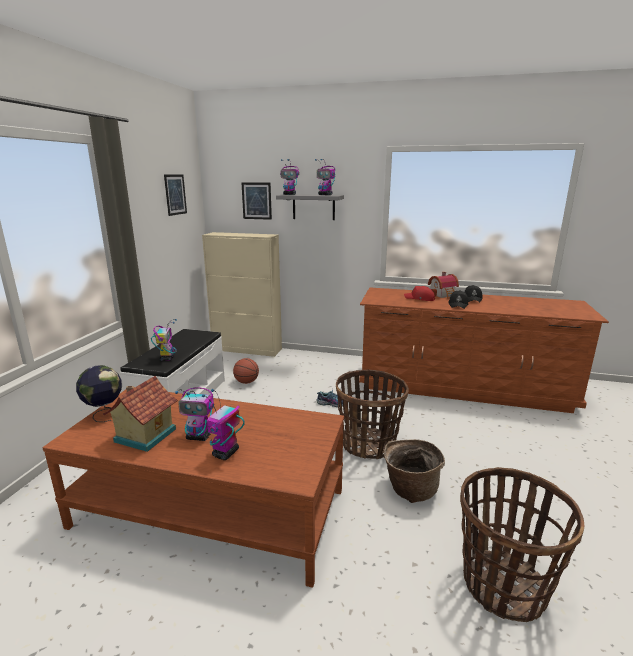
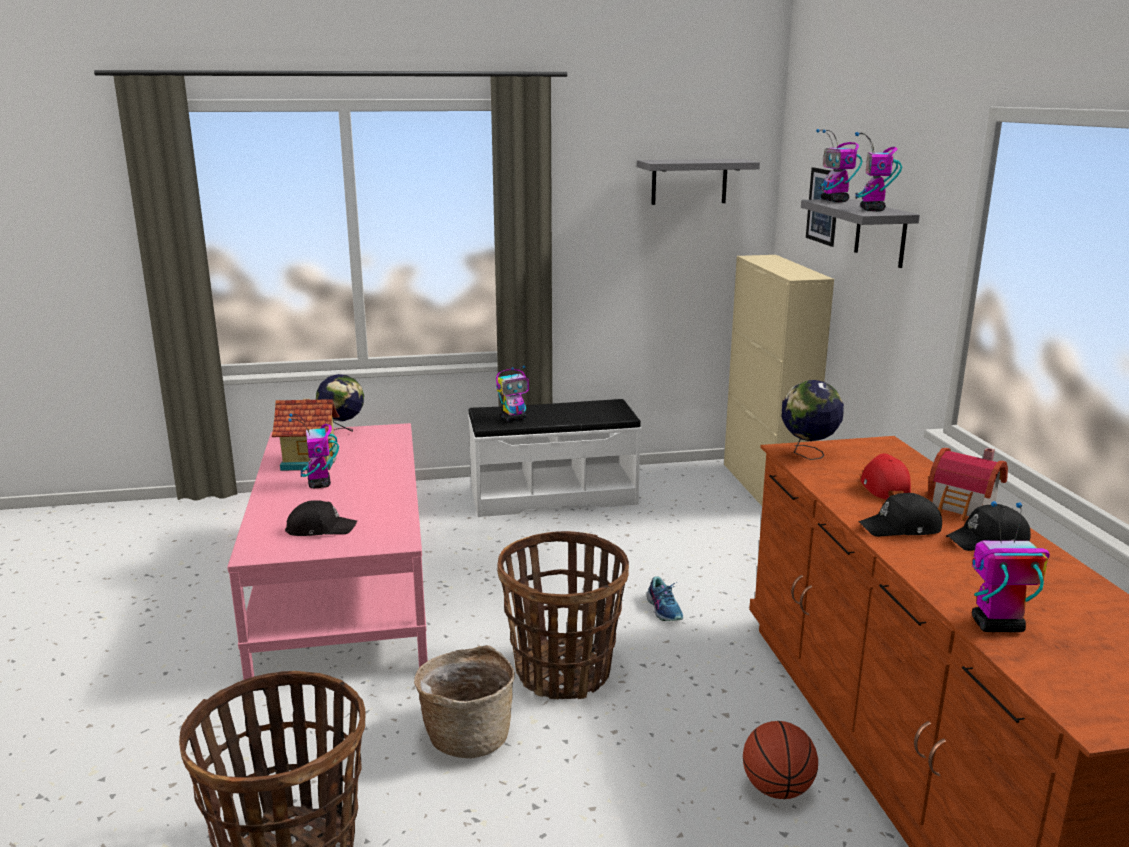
camera: 65 degrees right, 0 degrees up
(175, 194) = (689, 181): picture -> grey shelf
(209, 508) = (344, 589): brown coffee table -> pink coffee table
(225, 453) = (292, 504): toy robot -> toy robot (996, 626)
(246, 382) = (652, 521): basketball -> basketball (777, 789)
(282, 446) = (320, 529): none -> black cap
(378, 300) = (808, 454): none -> globe

